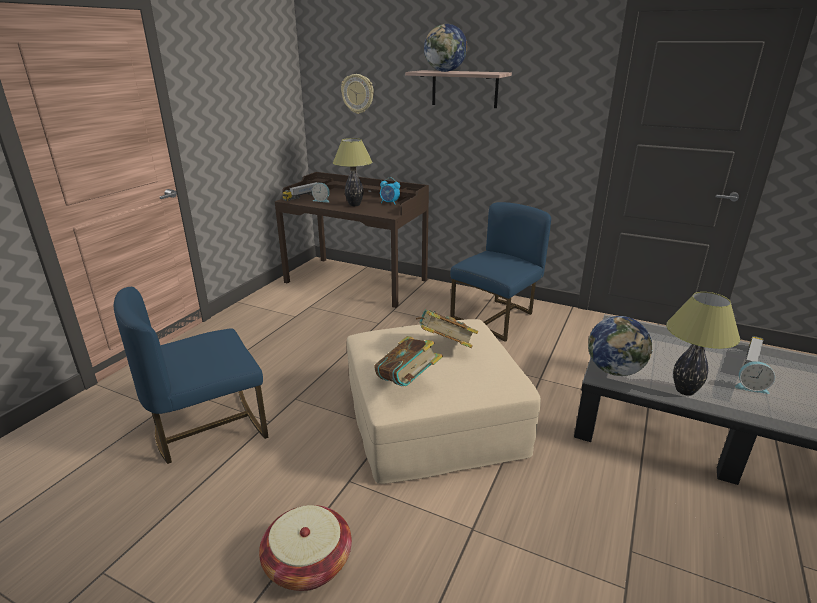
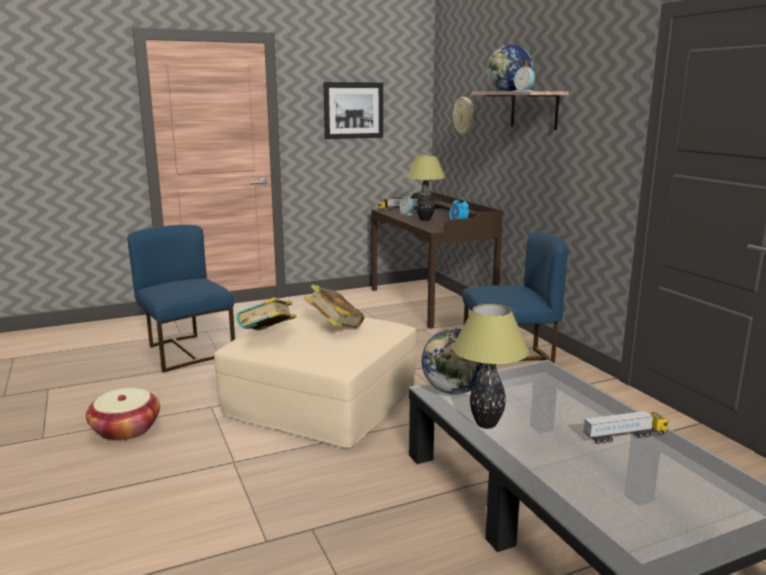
camera: 40 degrees right, 10 degrees down
(208, 427) = (186, 351): blue chair -> blue chair turned 45 degrees clockwise
(240, 93) = (353, 110): none -> picture
(751, 387) = (566, 448): alarm clock -> alarm clock (525, 91)

